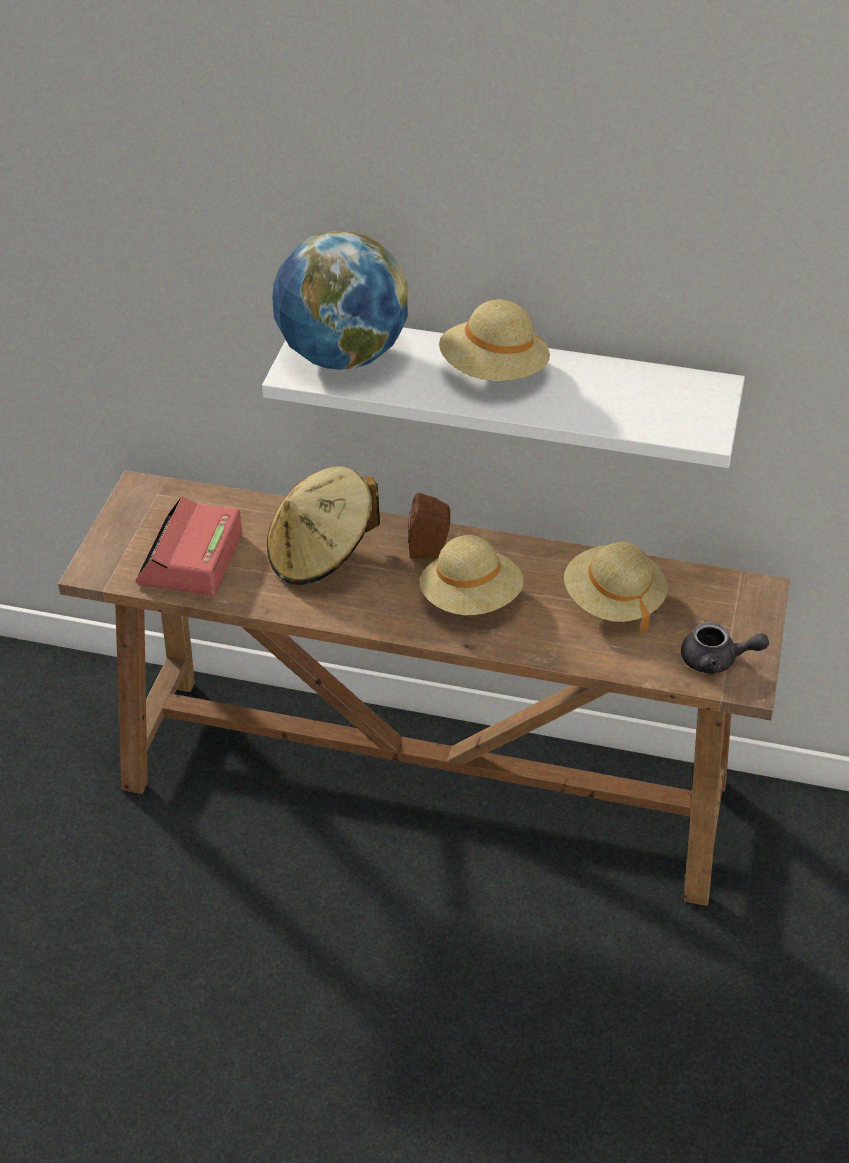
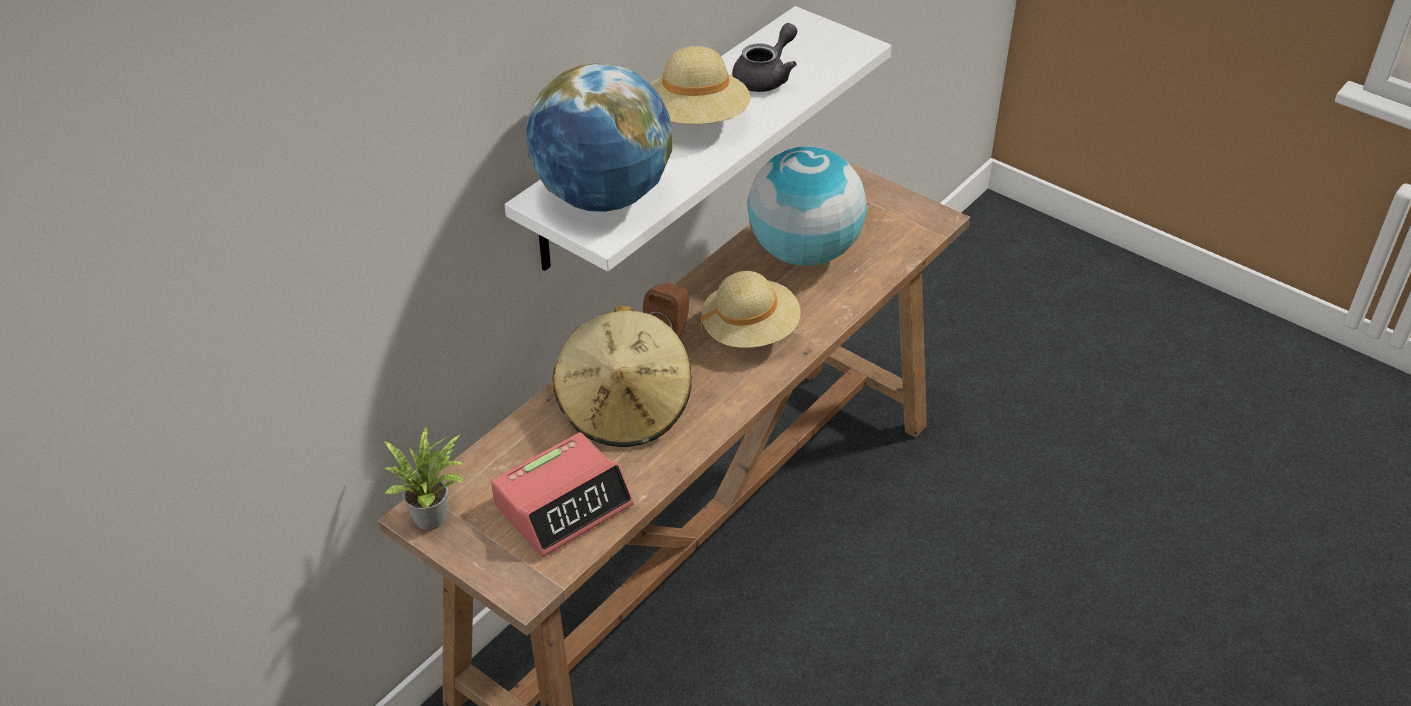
camera: 65 degrees left, 0 degrees up
(143, 496) = (435, 516): none -> potted plant
(190, 559) = (563, 504): alarm clock -> alarm clock turned 75 degrees counterclockwise
(613, 601) = (804, 252): beige hat -> globe
(716, 661) = (904, 224): grey teapot -> grey teapot (766, 77)

